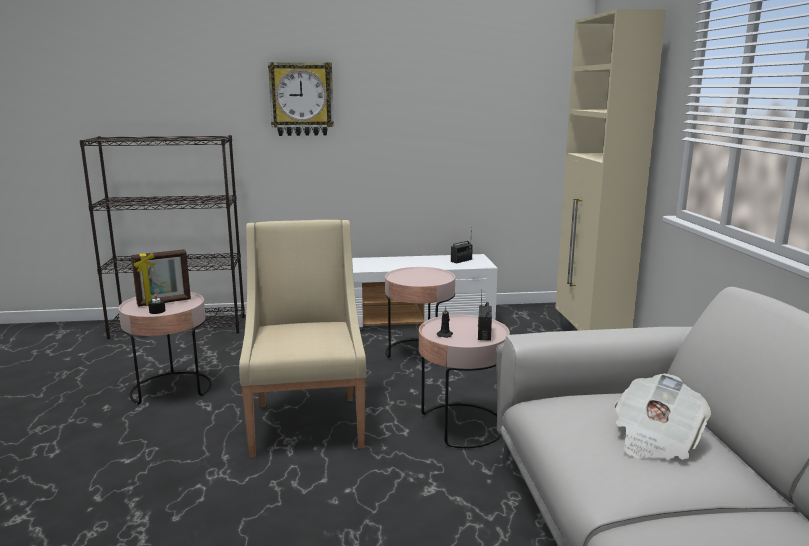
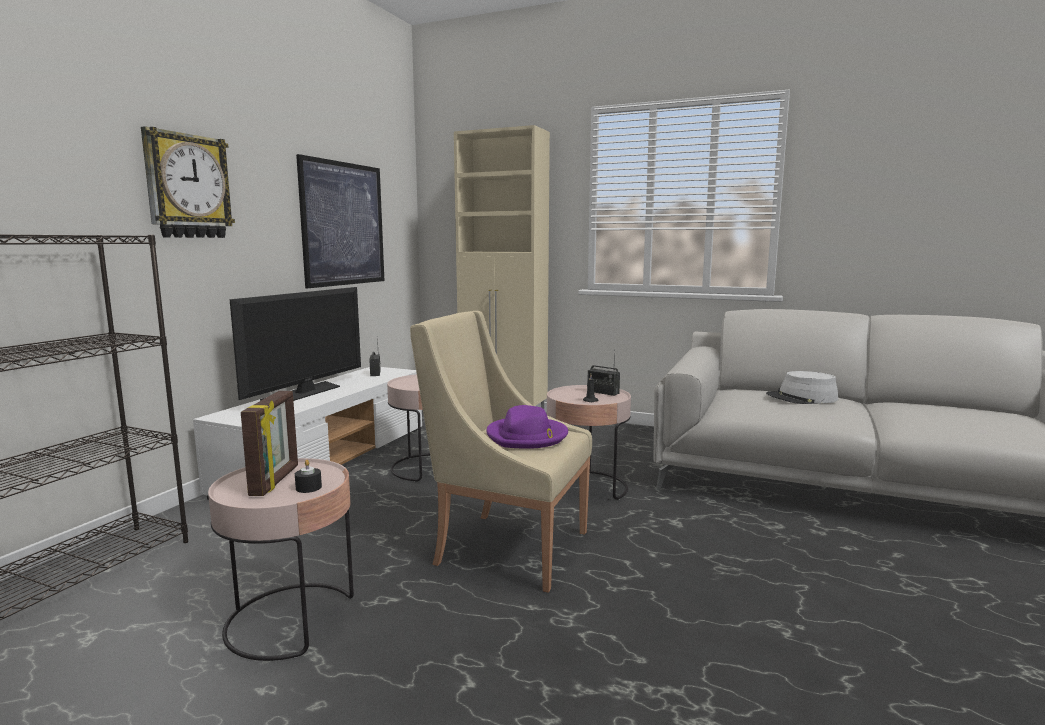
camera: 60 degrees left, 5 degrees down
(306, 336) = (527, 436): none -> purple hat
(379, 261) = (305, 392): none -> television
(463, 121) = (343, 224): none -> picture
(655, 439) = (802, 398): newspaper -> grey hat

